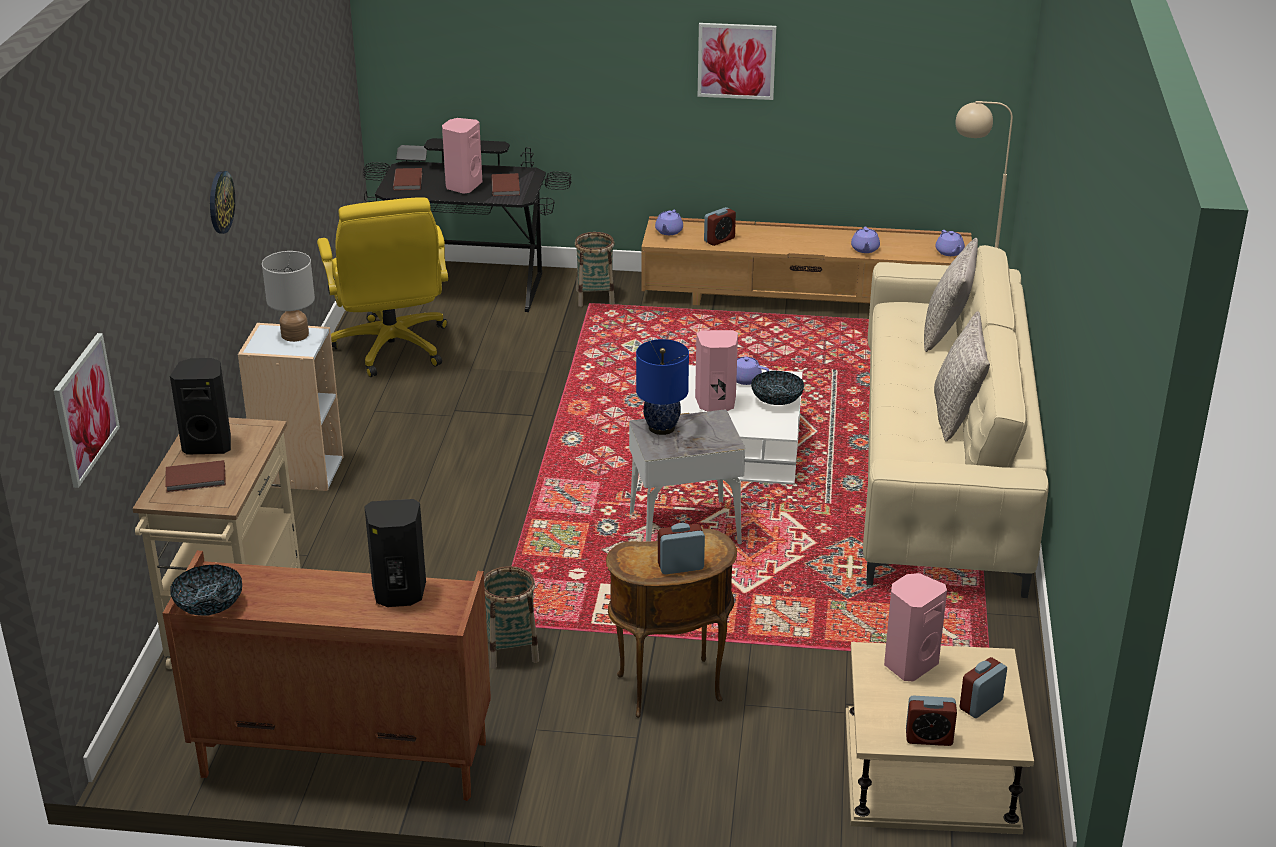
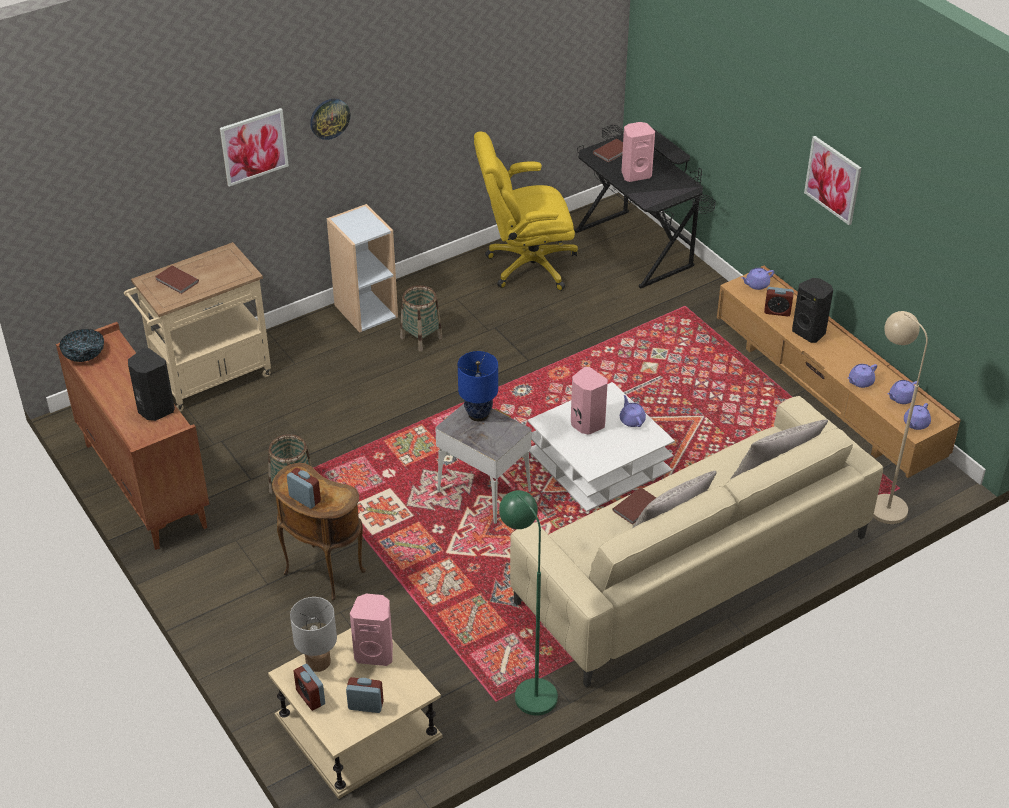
camera: 50 degrees right, 10 degrees up
(85, 409) = (90, 211): picture -> picture (254, 146)
(209, 444) = (211, 265): black speaker -> black speaker (809, 332)
(294, 335) = (368, 224): grey table lamp -> grey table lamp (317, 662)
(392, 351) = (525, 266): yellow office chair -> yellow office chair turned 45 degrees clockwise
(506, 186) = (660, 190): brown book -> brown book (637, 507)
(595, 297) = (695, 304): basket -> basket (421, 338)
(777, 400) = (624, 447): bowl -> none
(910, 243) = (901, 398): none -> purple teapot
(994, 633) = (528, 689): none -> green floor lamp

